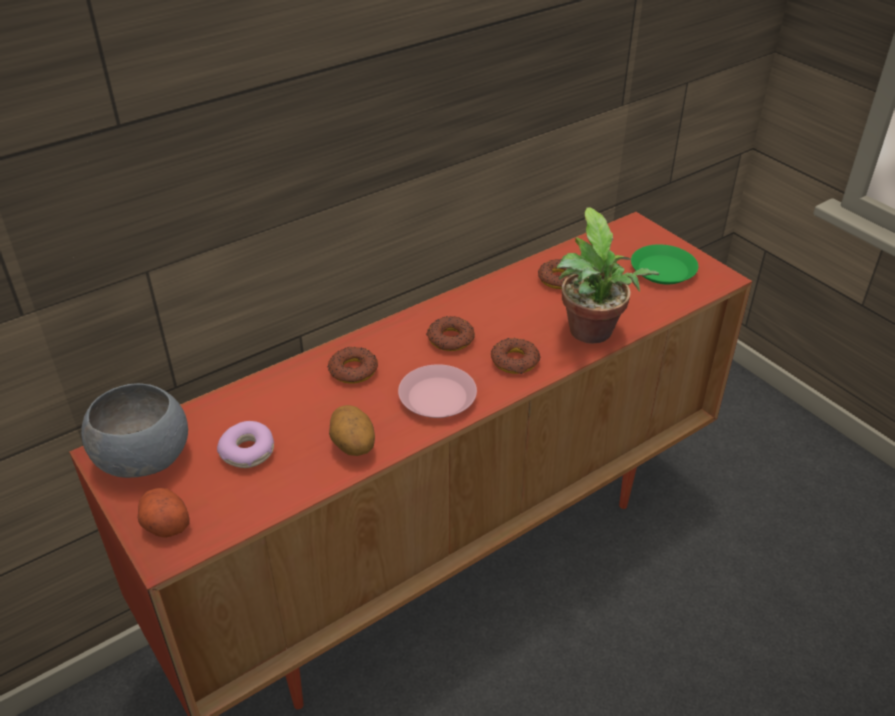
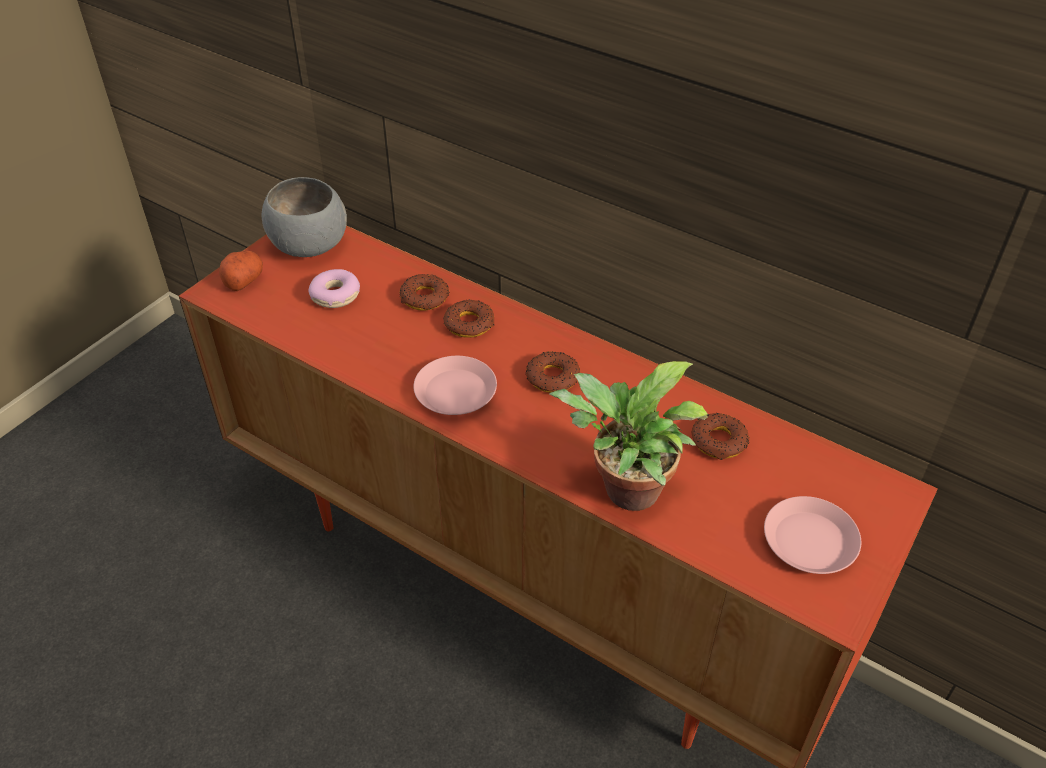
camera: 70 degrees right, 5 degrees up
(352, 446) = (364, 354): potato -> none
(515, 361) = (541, 436): donut -> donut (424, 298)
(663, 270) = (809, 541): green plate -> pink plate

